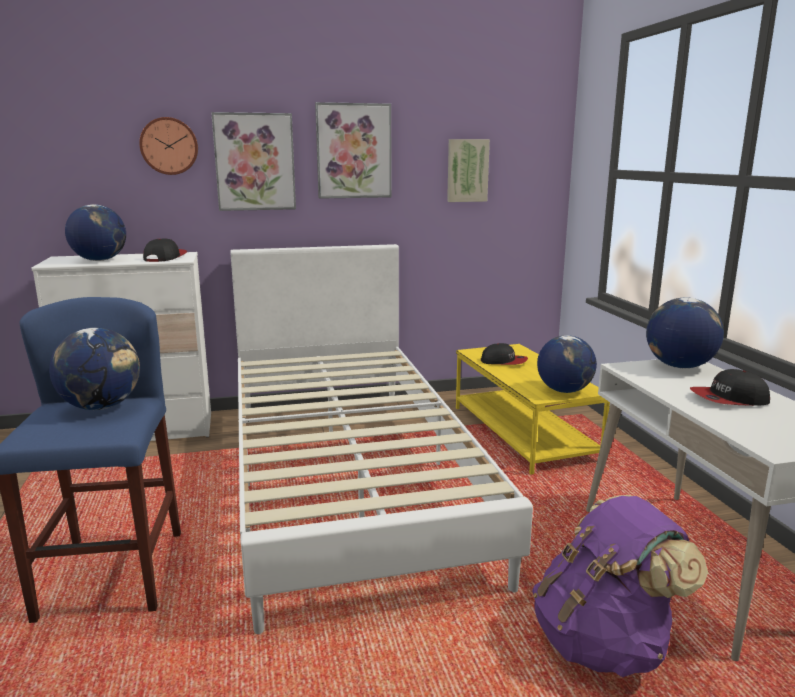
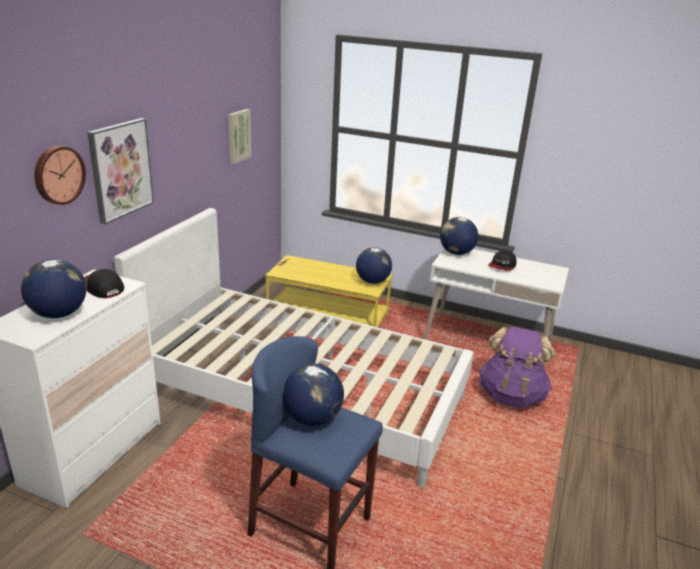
camera: 55 degrees left, 10 degrees up
(353, 151) = (180, 139): picture -> none
(504, 361) = (308, 273): cap -> none

